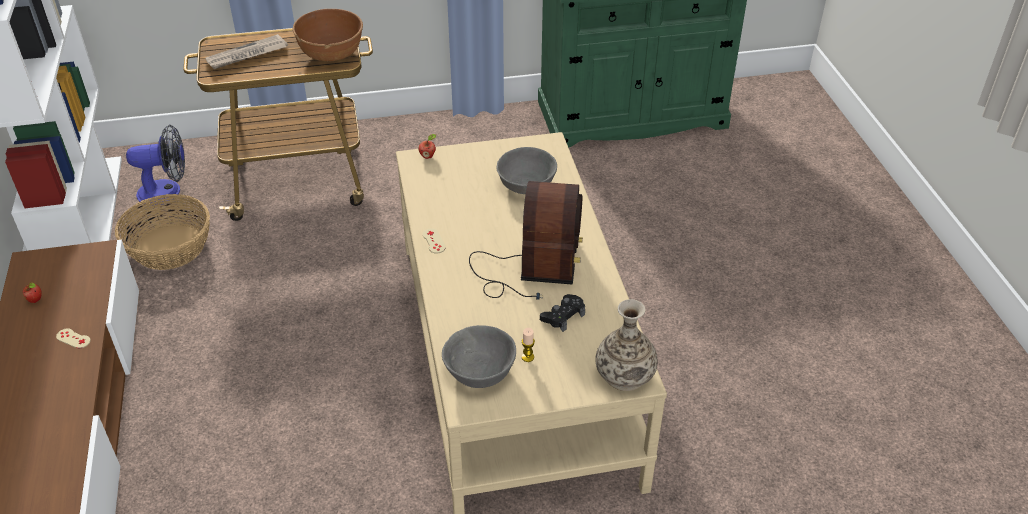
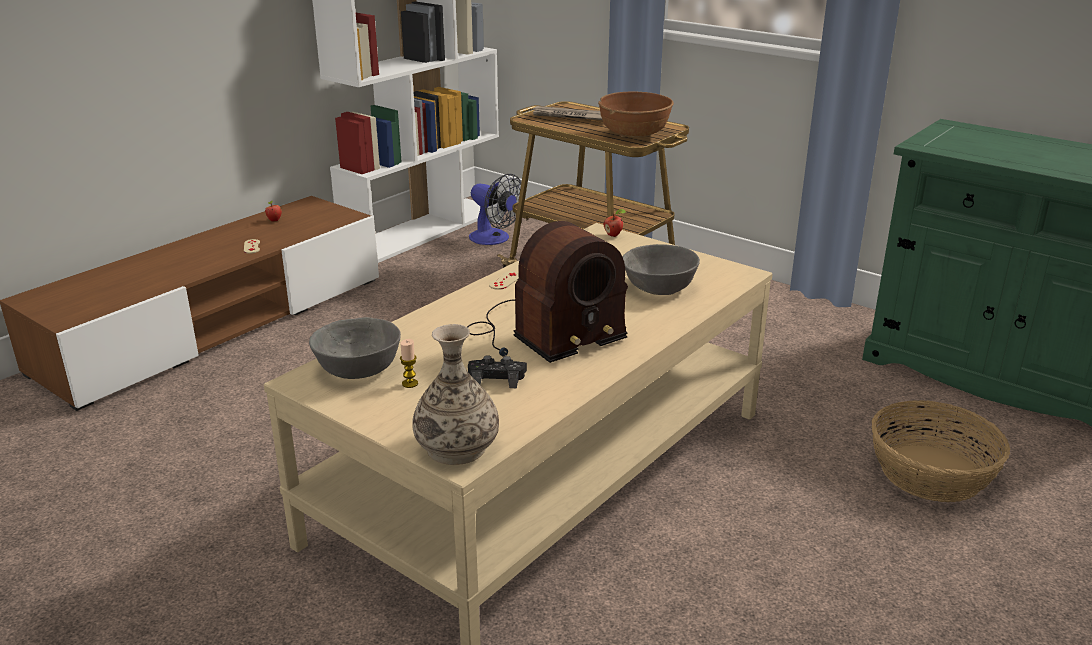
camera: 50 degrees right, 15 degrees down
(170, 247) = (441, 267): basket -> basket (932, 473)

